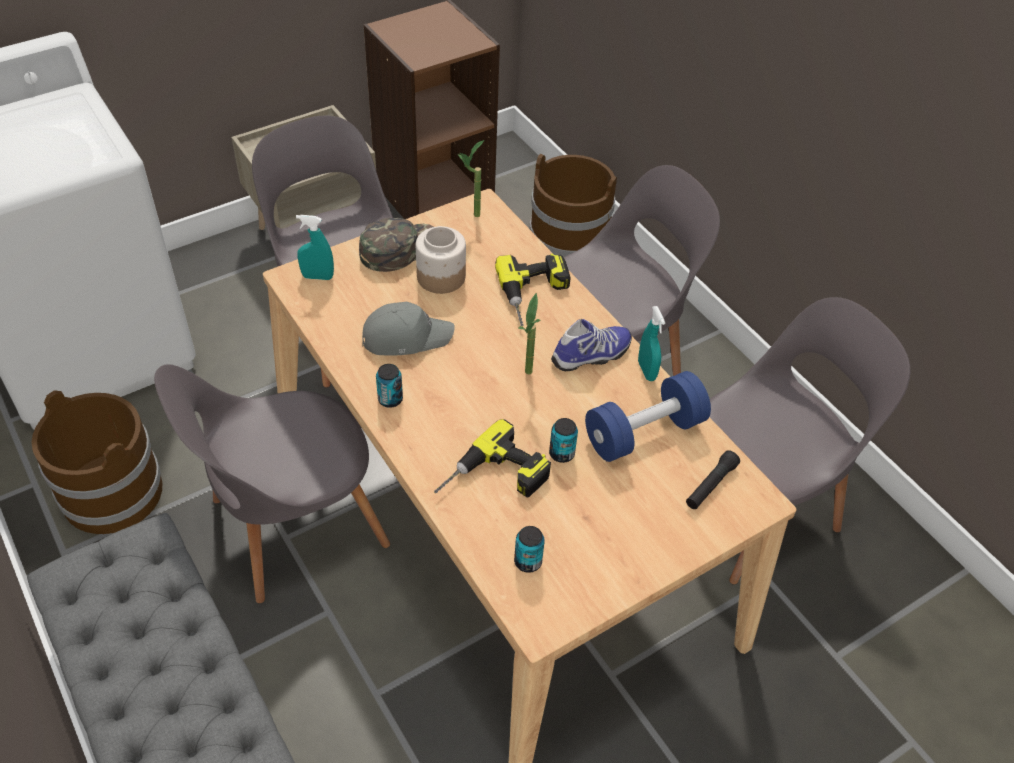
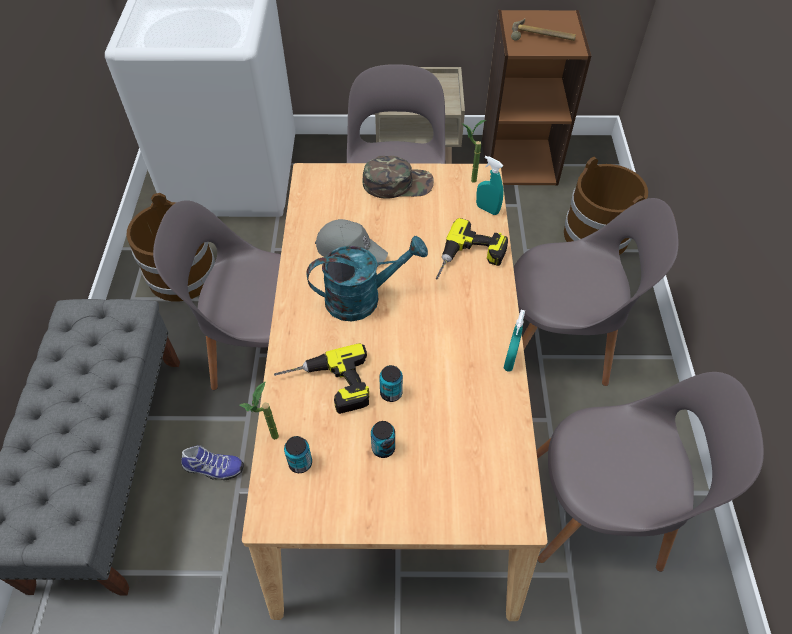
camera: 35 degrees right, 5 degrees up
(317, 277) = (326, 181): turquoise spray bottle -> turquoise spray bottle (487, 209)
(390, 399) = (304, 291): can -> can (383, 448)
(434, 40) = (542, 37): none -> hammer
(440, 277) = (409, 216): jar -> none
(459, 378) = (363, 298): none -> turquoise watering can
(528, 377) = (413, 321): potted plant -> potted plant (270, 442)
(592, 356) = (475, 328): shoe -> shoe (213, 468)
(644, 432) = (468, 409): blue dumbbell -> none
(710, 485) = (487, 482): black flashlight -> none

